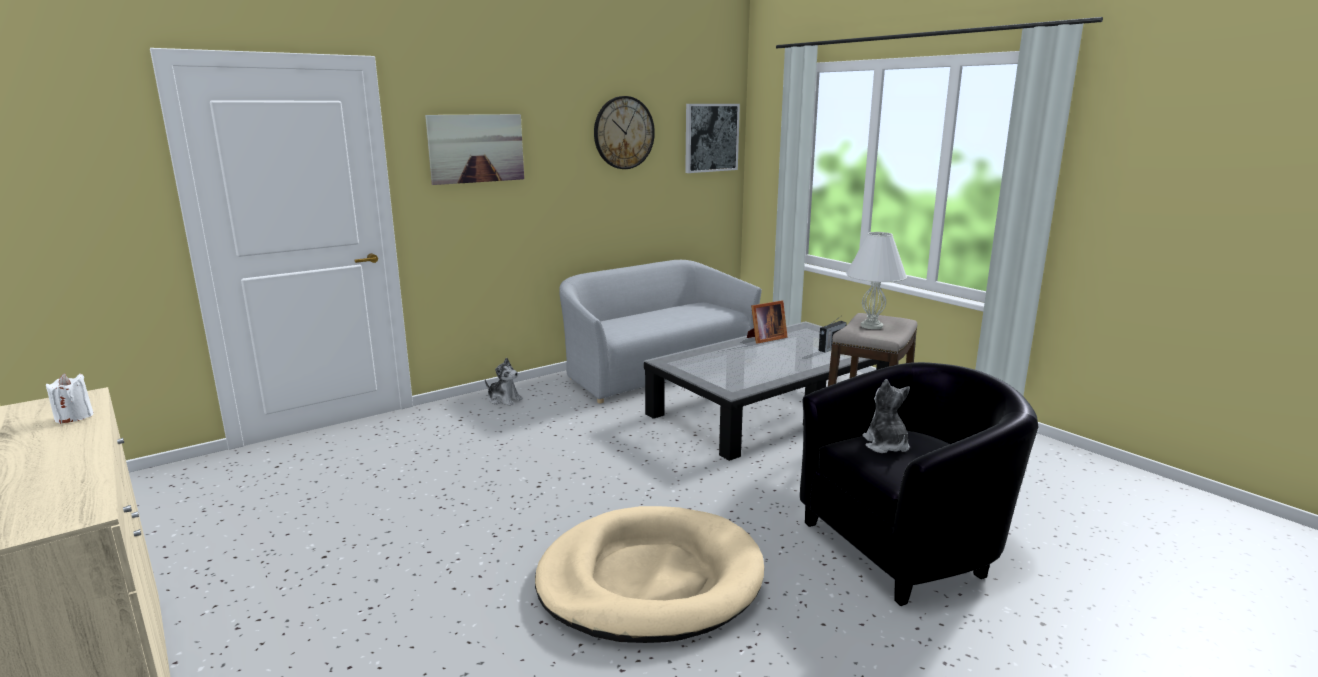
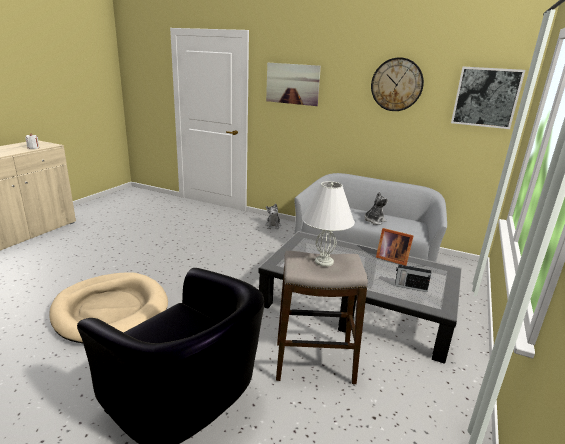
camera: 60 degrees right, 5 degrees up
(885, 445) = (189, 326): plush toy -> plush toy (374, 221)

